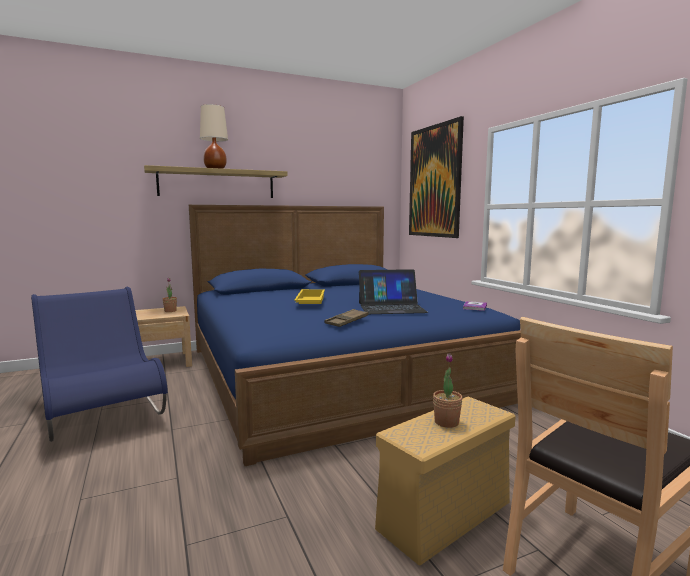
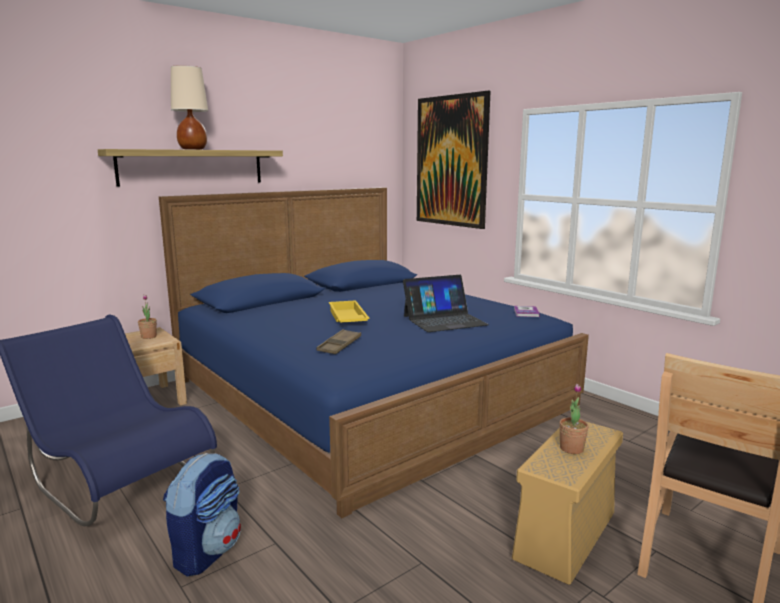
camera: 15 degrees left, 5 degrees up
(121, 475) = (207, 551): none -> backpack
(347, 321) = (416, 344): brown tray -> brown tray (339, 345)

